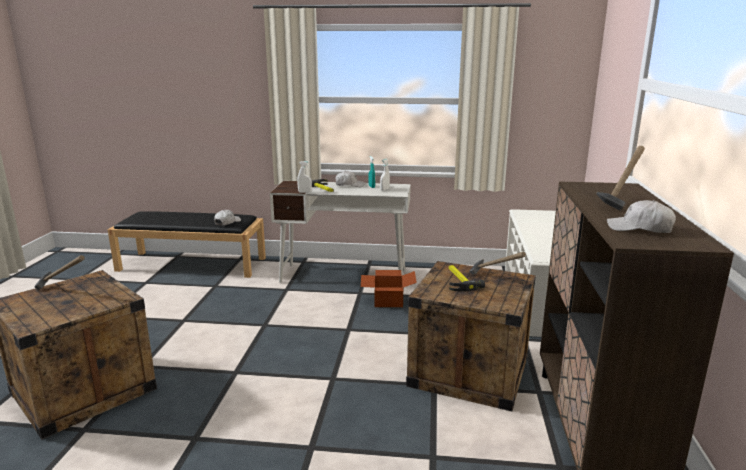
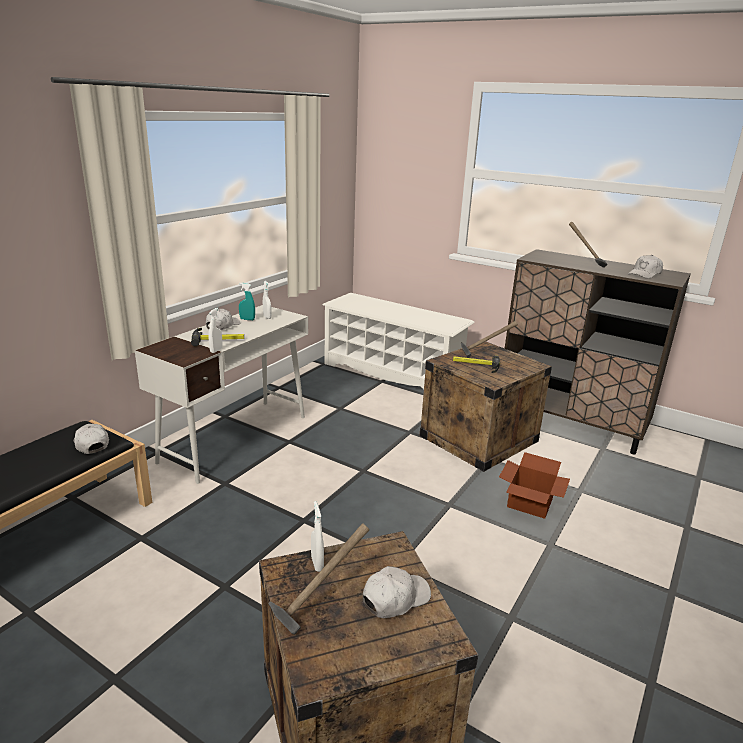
camera: 65 degrees left, 5 degrees up
(69, 307) = (395, 598): none -> white cap
(101, 282) = (317, 563): none -> white spray bottle
(387, 300) = (322, 432): cardboard box -> cardboard box (528, 503)

